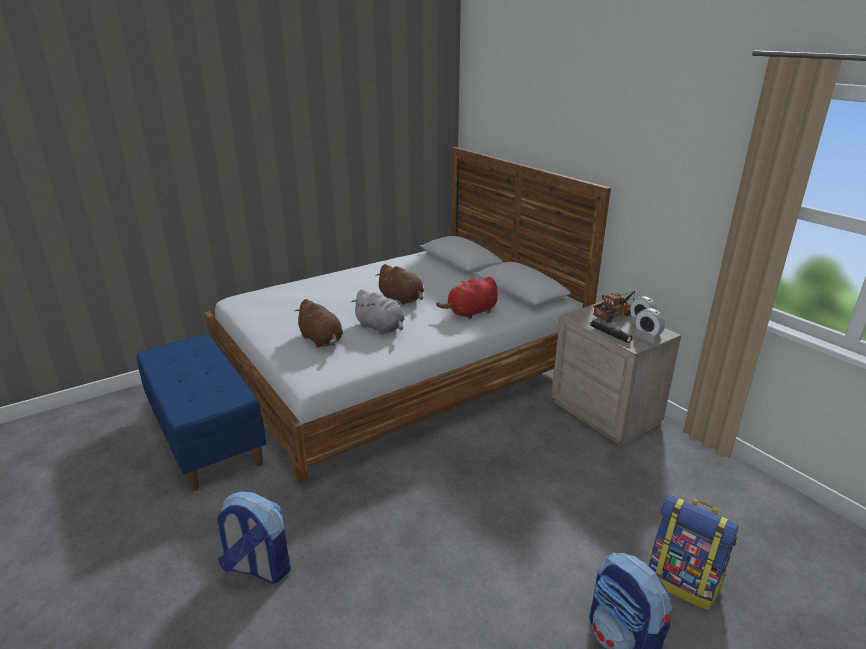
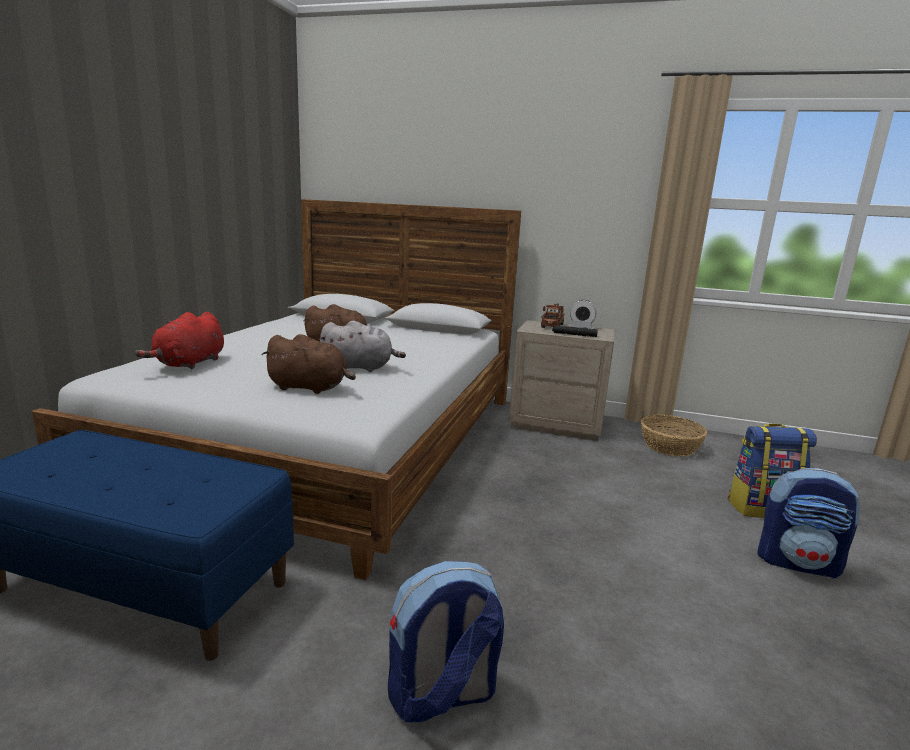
camera: 40 degrees left, 10 degrees down
(470, 313) = (427, 345): red plush toy -> red plush toy (189, 364)
(647, 338) = (600, 333): alarm clock -> none
(692, 480) = (670, 446): none -> basket

